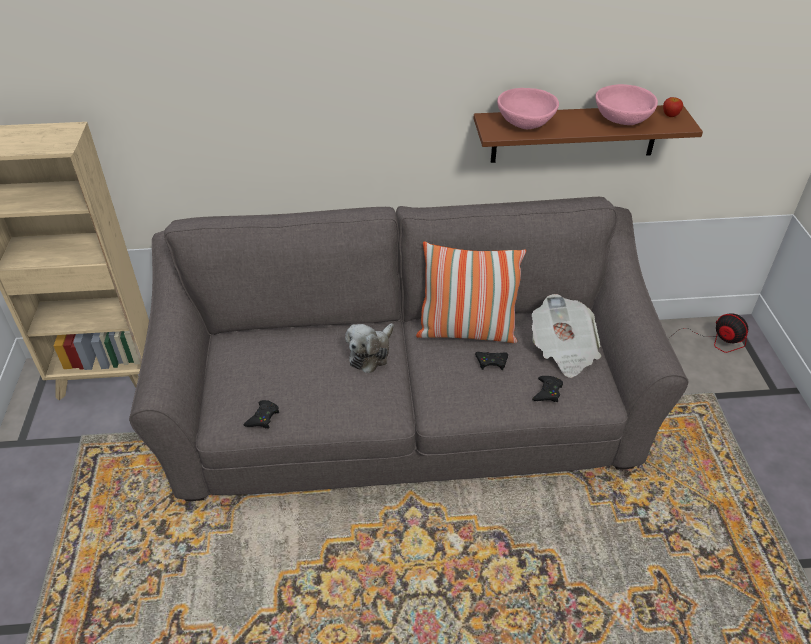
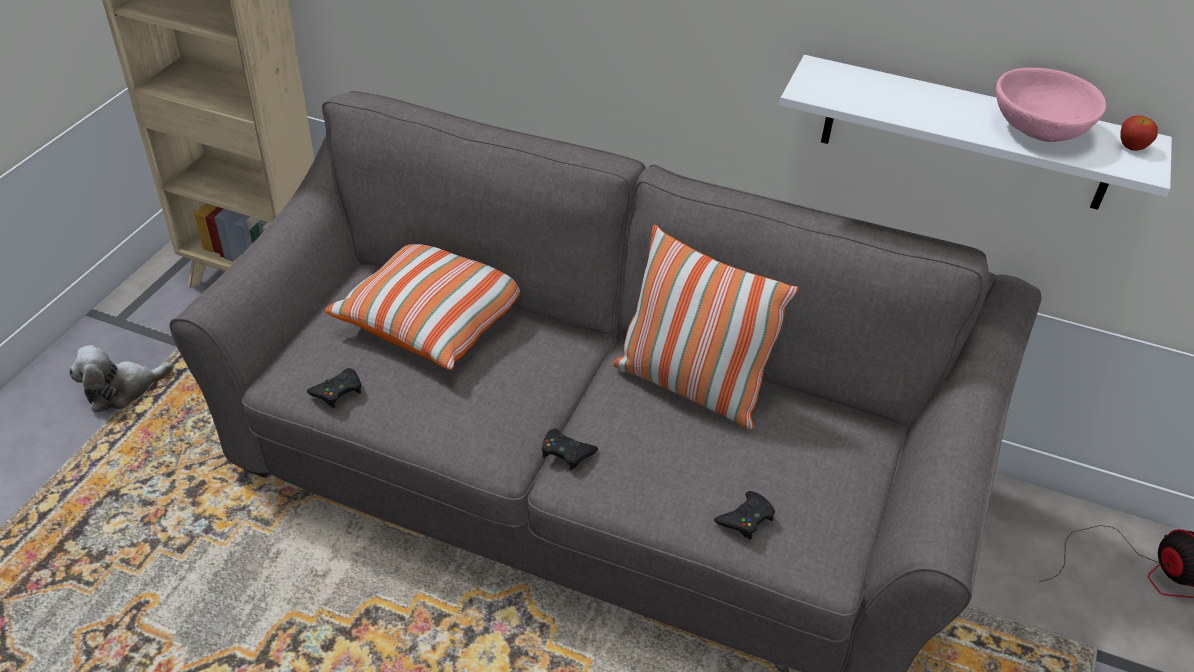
camera: 25 degrees right, 0 degrees up
(290, 349) = (435, 318): none -> pillow
(371, 353) = (536, 364): plush toy -> plush toy (122, 390)
(491, 362) = (694, 442): black game controller -> black game controller (566, 452)
(525, 123) = (871, 90): pink bowl -> none
(563, 350) = (816, 468): newspaper -> none
(575, 134) = (967, 134): brown shelf -> white shelf

